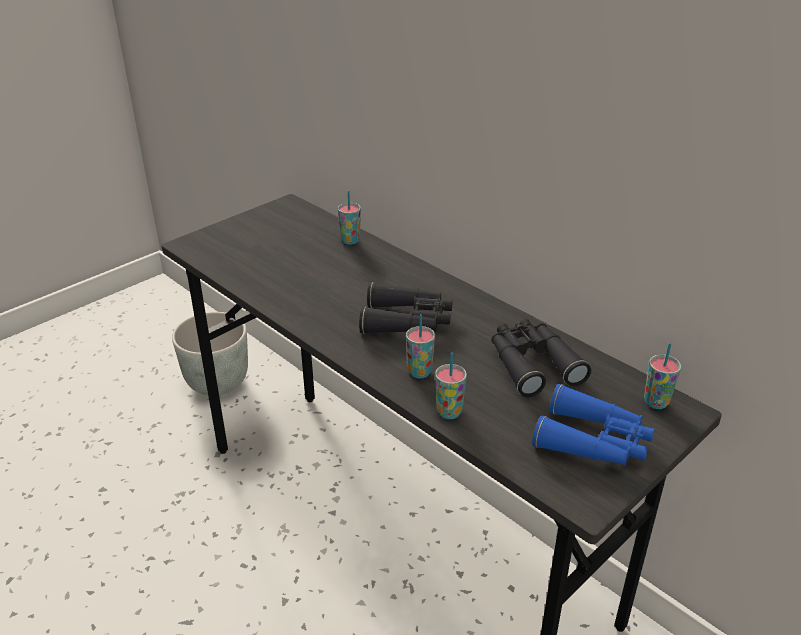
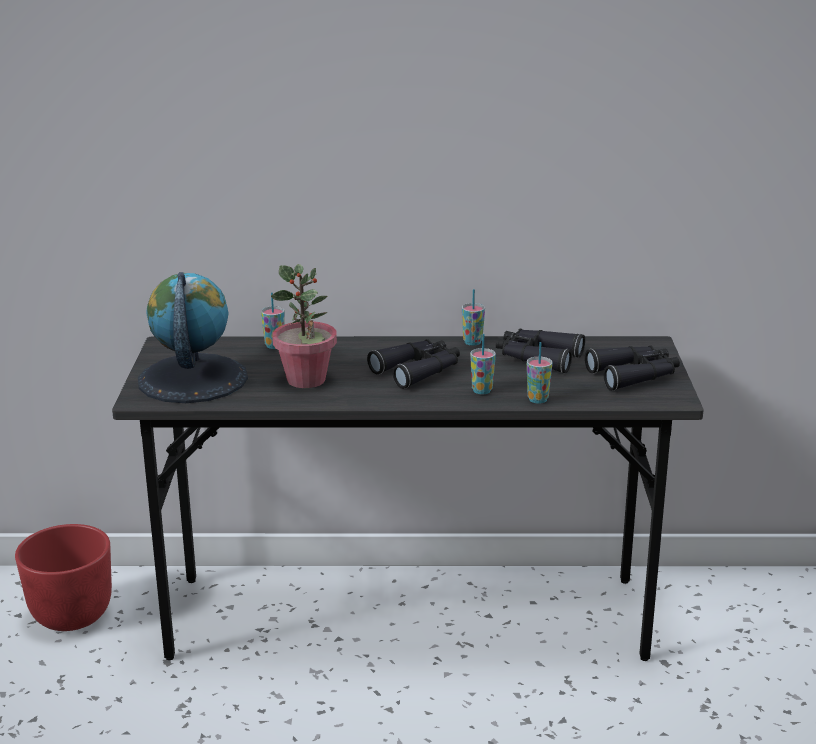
camera: 45 degrees left, 10 degrees down
(218, 383) = (73, 616): grey planter -> red planter
(248, 243) = (192, 379): none -> globe
(313, 284) = (306, 380): none -> potted plant
(594, 441) = (634, 375): blue binoculars -> black binoculars
(656, 402) = (632, 345): cup -> cup (472, 342)

